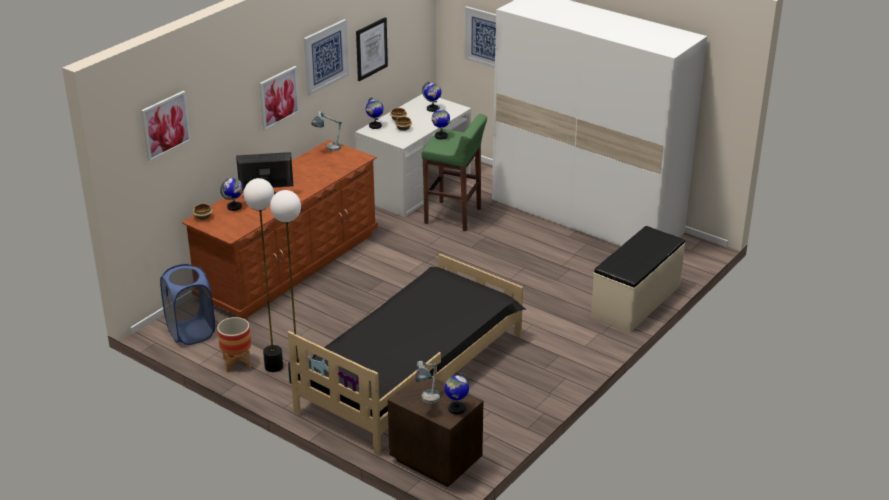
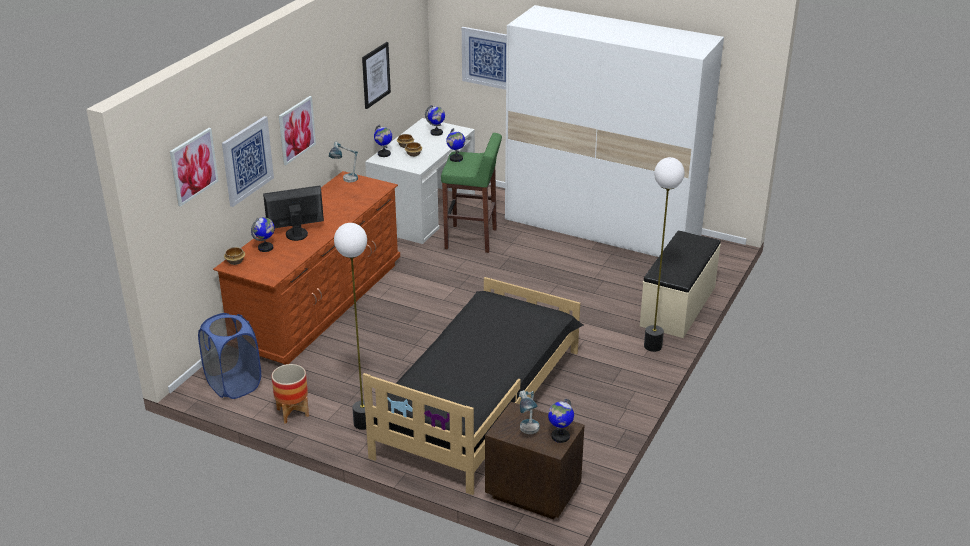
camera: 10 degrees left, 0 degrees up
(273, 366) = (333, 412): floor lamp -> floor lamp (653, 346)
(325, 57) = (336, 85): picture -> picture (247, 160)

